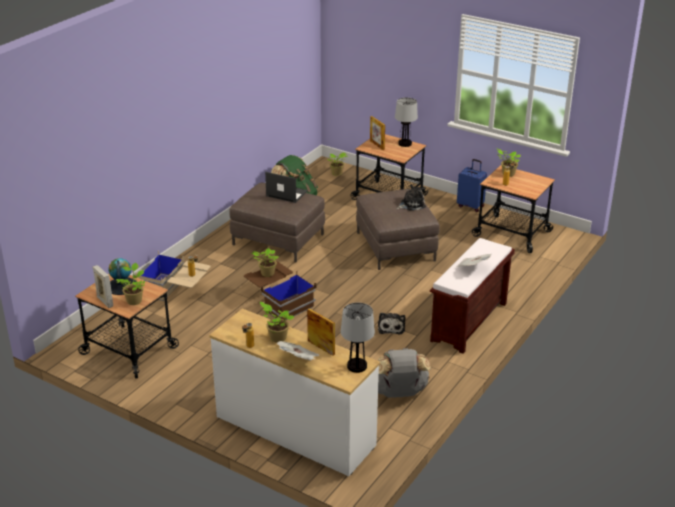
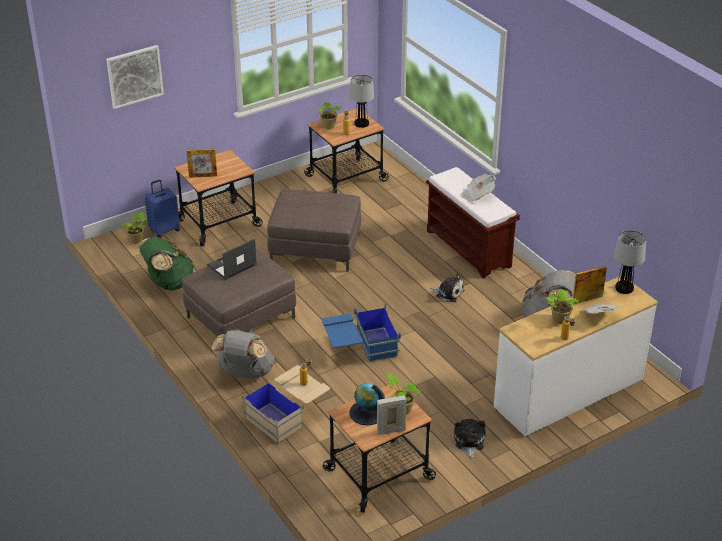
camera: 65 degrees left, 5 degrees up
(213, 260) = (245, 373): none -> grey backpack
(266, 273) = (338, 332): potted plant -> none
(279, 302) = (360, 348): brown storage box -> blue storage box
(373, 42) = (134, 76): none -> picture
(405, 144) = (216, 159): table lamp -> table lamp (361, 124)
(411, 204) = (319, 198): plush toy -> plush toy (469, 442)
(471, 206) = (279, 183): blue suitcase -> blue suitcase (164, 230)

